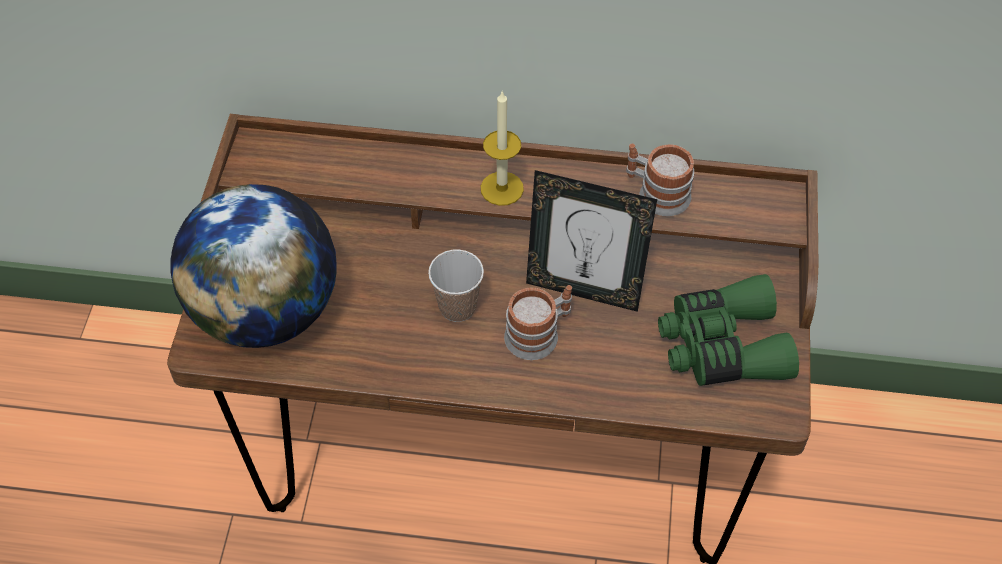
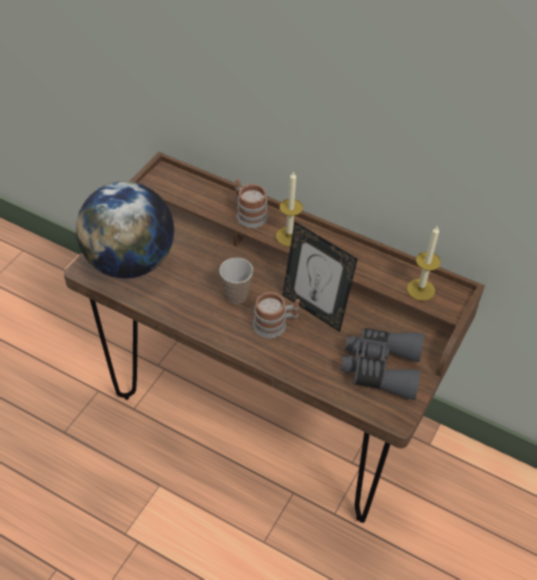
camera: 20 degrees right, 5 degrees down
(656, 193) = (379, 267): mug -> mug (248, 214)
(721, 346) = (380, 368): green binoculars -> grey binoculars
(731, 208) = (420, 289): none -> candle

